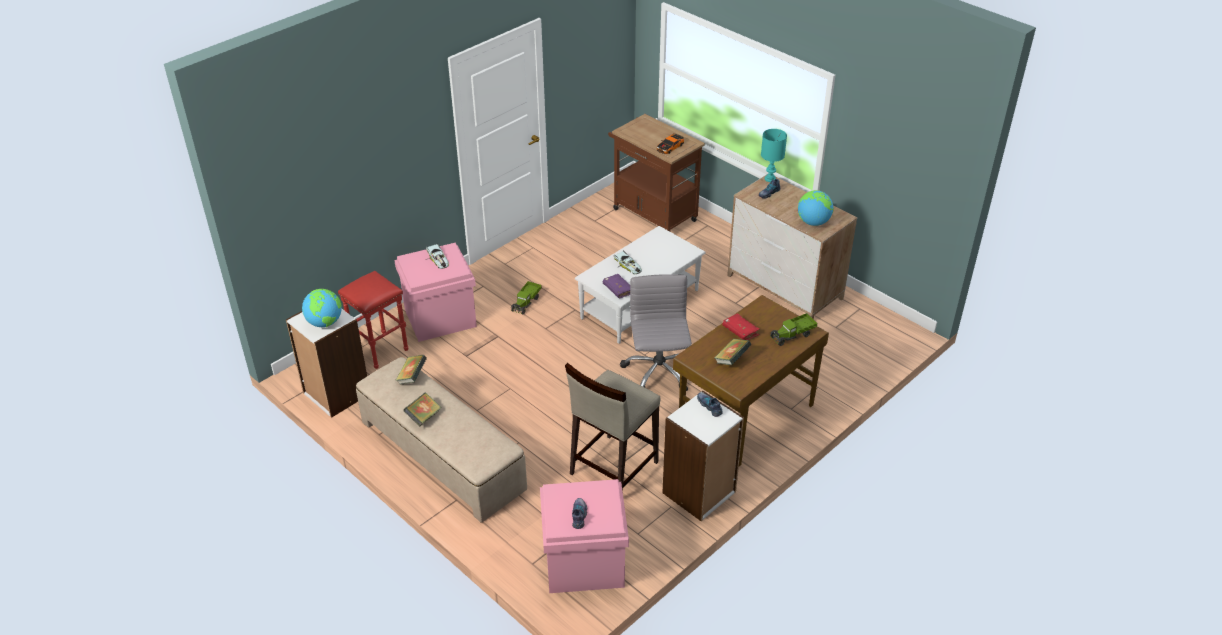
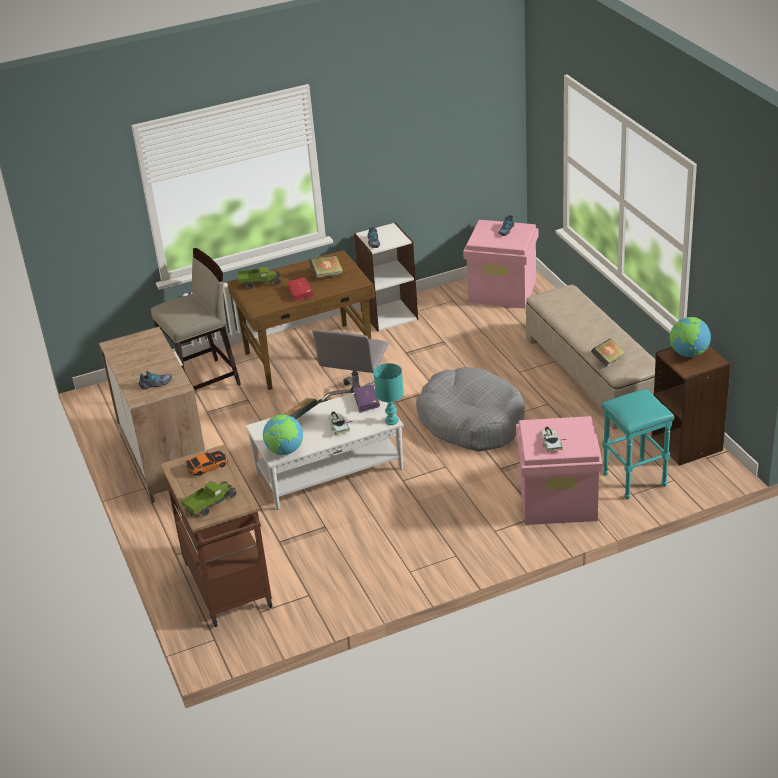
camera: 155 degrees left, 5 degrees down
(336, 394) = (687, 443): white bookcase -> brown bookcase
(380, 348) = (634, 480): red stool -> turquoise stool
(423, 417) = (604, 329): book -> book (301, 418)
(526, 302) = (452, 499): toy truck -> toy truck (210, 504)
(542, 375) = (471, 421): none -> grey dog bed
(613, 468) = (447, 341): beige stool -> beige stool (203, 381)
(770, 179) = (136, 400): turquoise table lamp -> turquoise table lamp (391, 421)
(813, 222) = (147, 345): globe -> globe (285, 451)

